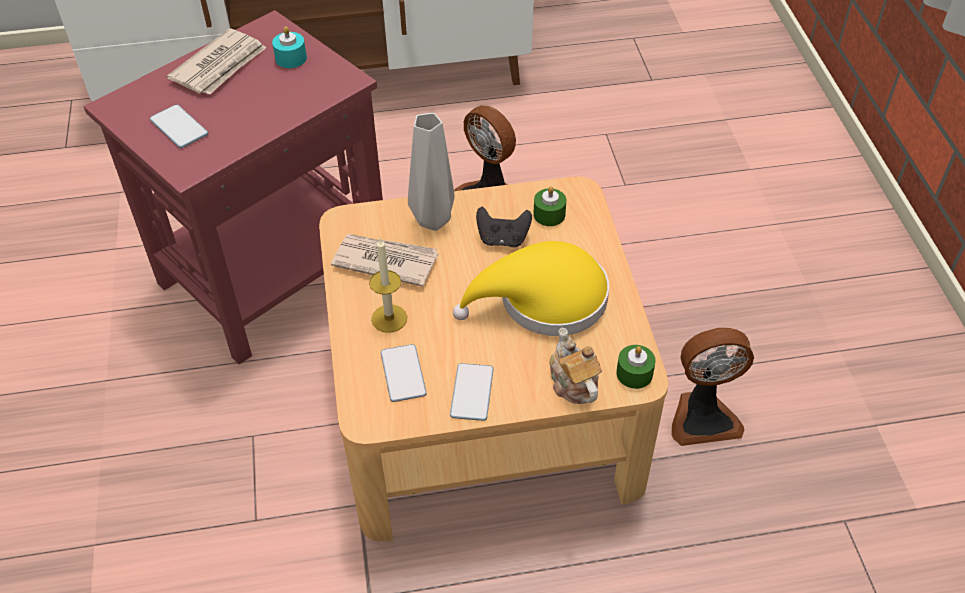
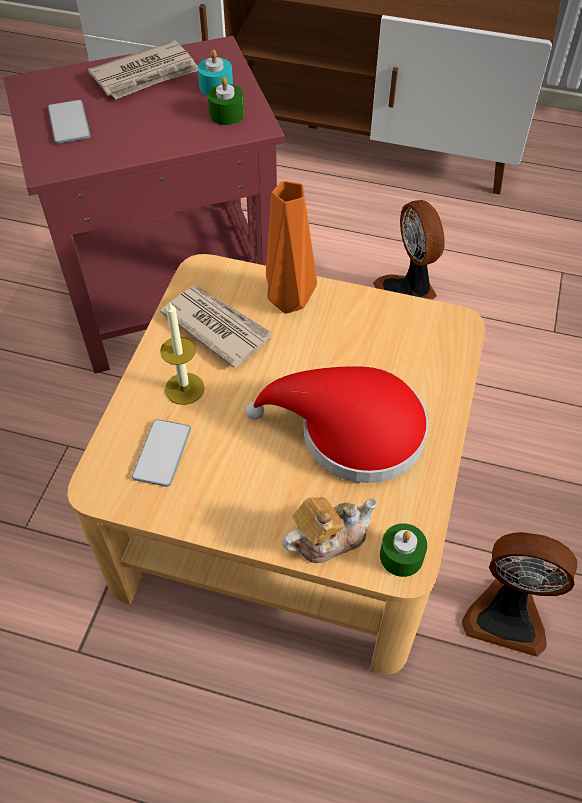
camera: 25 degrees right, 5 degrees up
(435, 219) = (291, 301): grey vase -> orange vase
(472, 392) = (217, 503): phone -> none
(503, 239) = (347, 347): black game controller -> none
(544, 300) = (351, 431): yellow hat -> red hat
(549, 214) = (411, 338): green candle -> green candle (226, 114)
(573, 383) = (328, 537): teapot -> teapot turned 60 degrees clockwise

